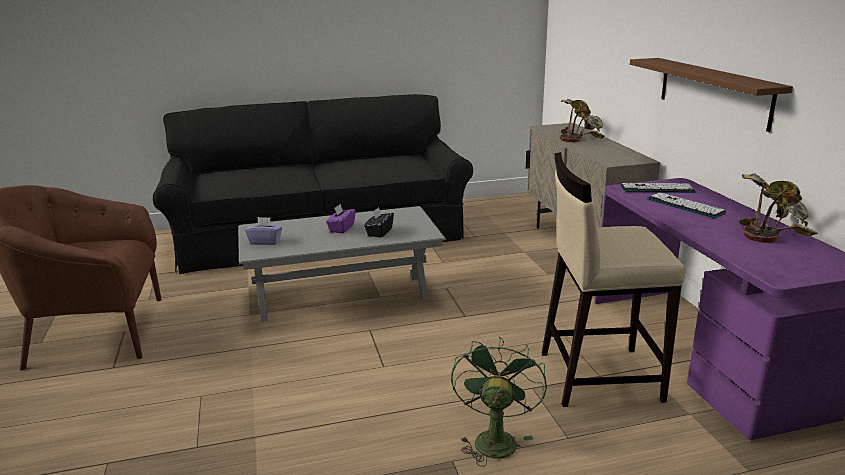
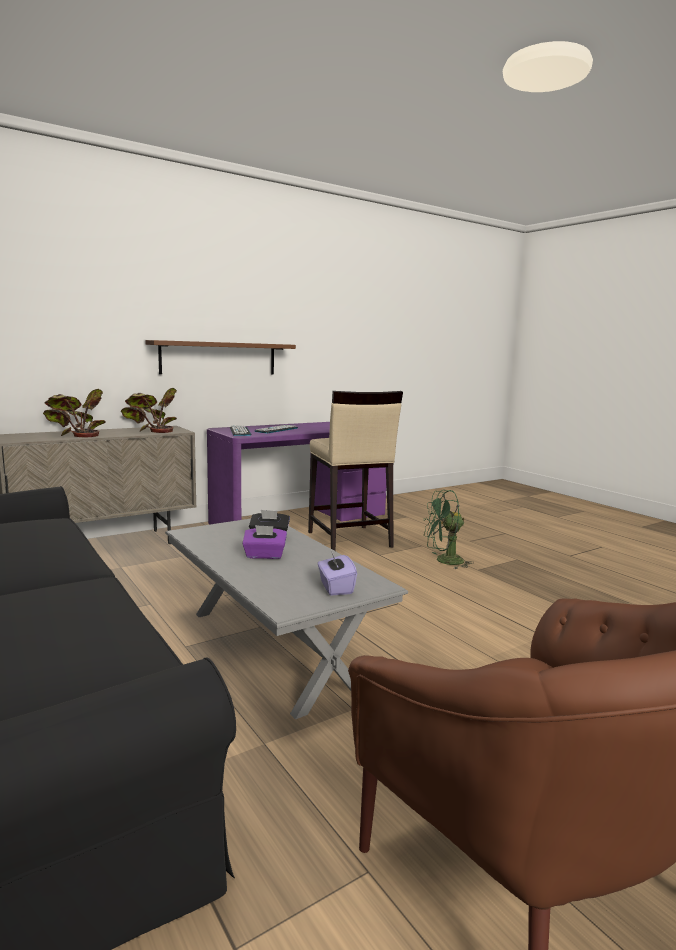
camera: 110 degrees left, 10 degrees down
(770, 231) = (311, 424): potted plant -> potted plant (150, 430)

